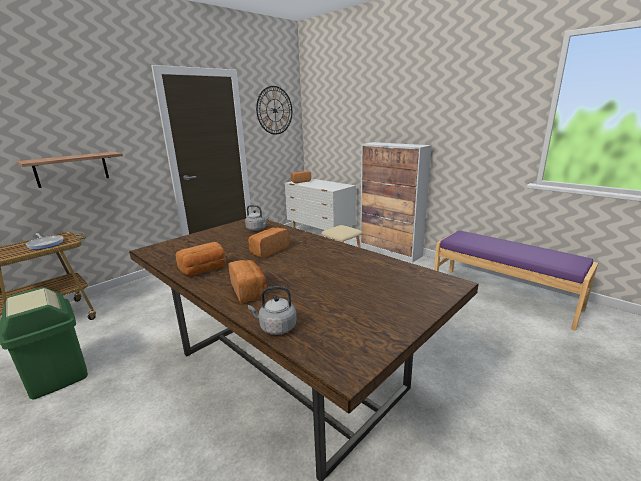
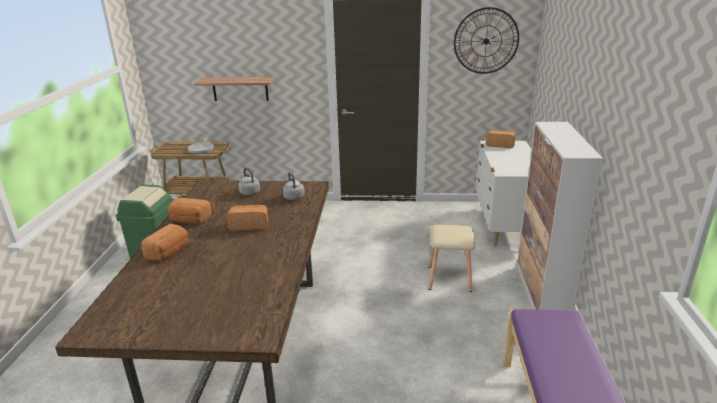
camera: 50 degrees right, 5 degrees up
(276, 327) = (123, 286): grey kettle -> grey kettle (249, 192)

